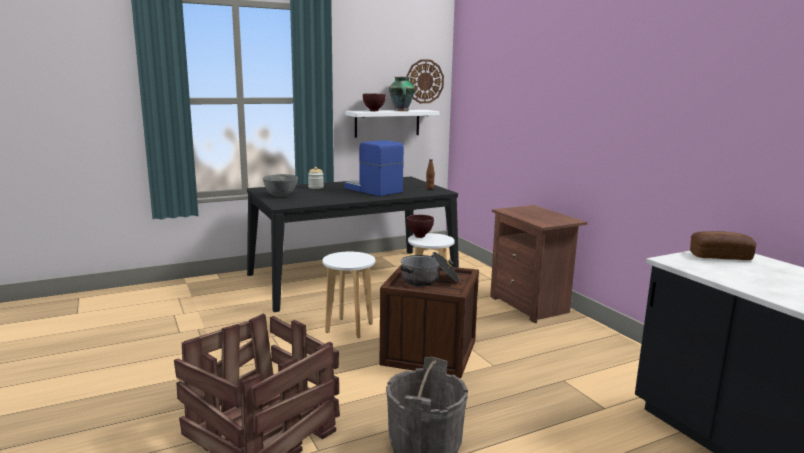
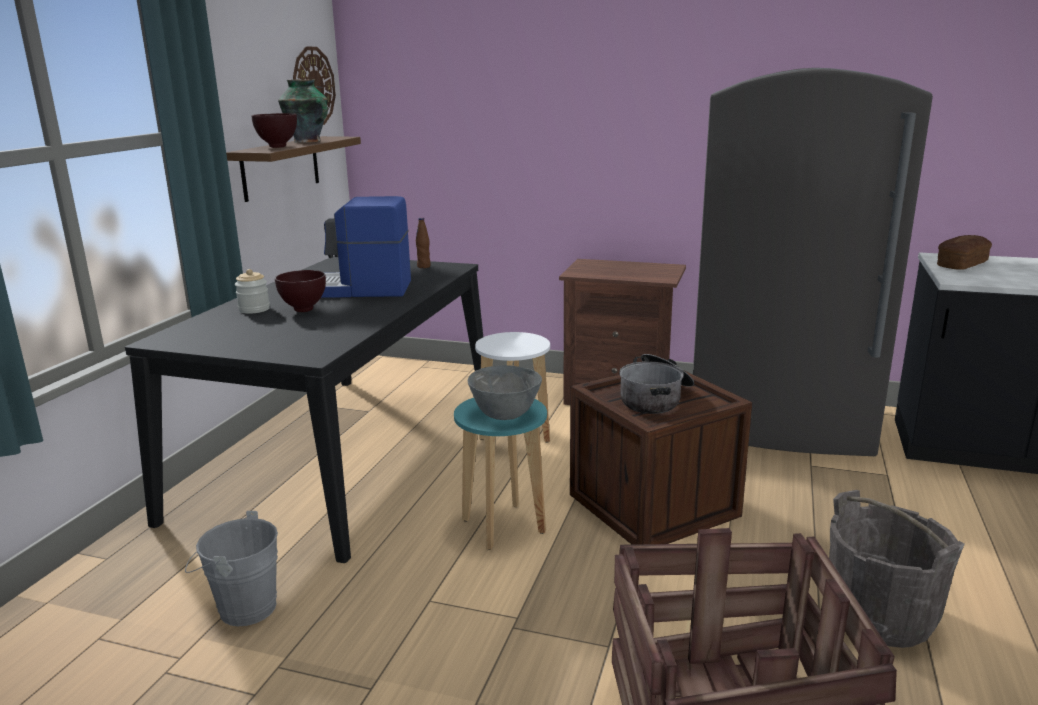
camera: 45 degrees left, 5 degrees up
(222, 309) = (241, 608): none -> grey bucket
(280, 196) = (247, 341): grey bowl -> grey bowl (505, 415)
(349, 328) = (503, 526): white stool -> turquoise stool
(387, 123) = (281, 167): white shelf -> brown shelf
(419, 236) = (490, 345): brown bowl -> brown bowl (303, 310)
(602, 355) = (781, 422): none -> grey fridge

